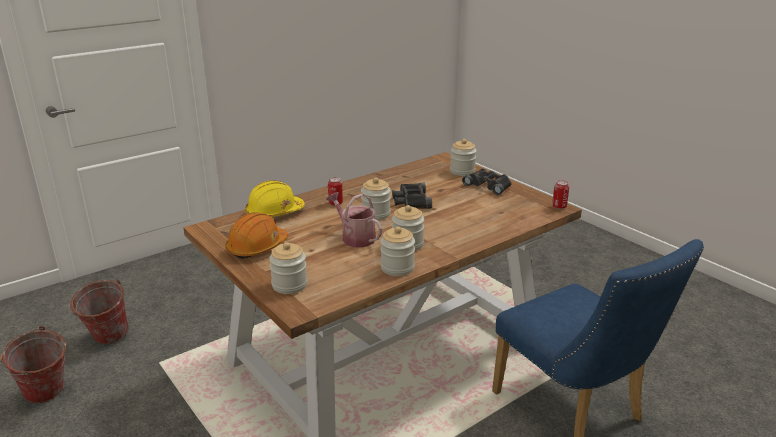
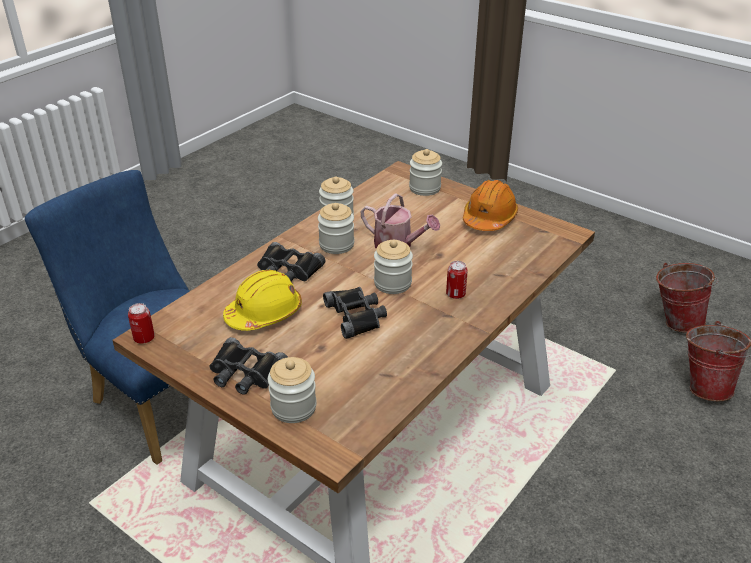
camera: 165 degrees right, 10 degrees up
(274, 212) = (518, 266): yellow hard hat -> yellow hard hat (264, 313)
(454, 231) = (288, 270): none -> black binoculars

